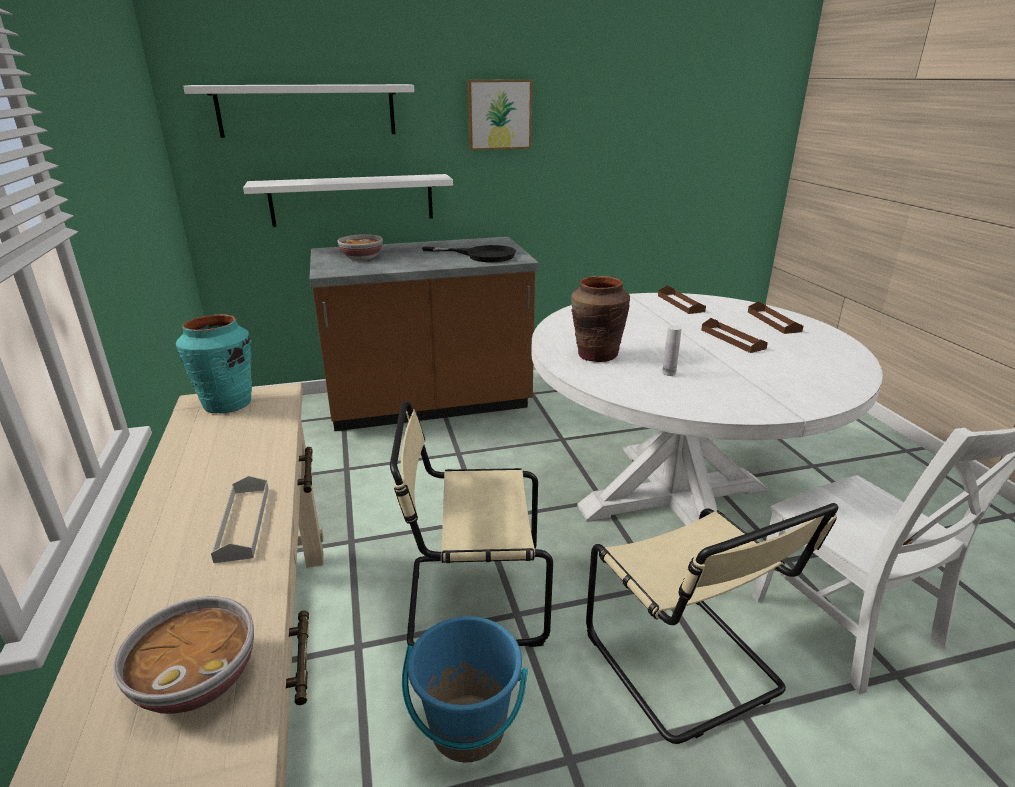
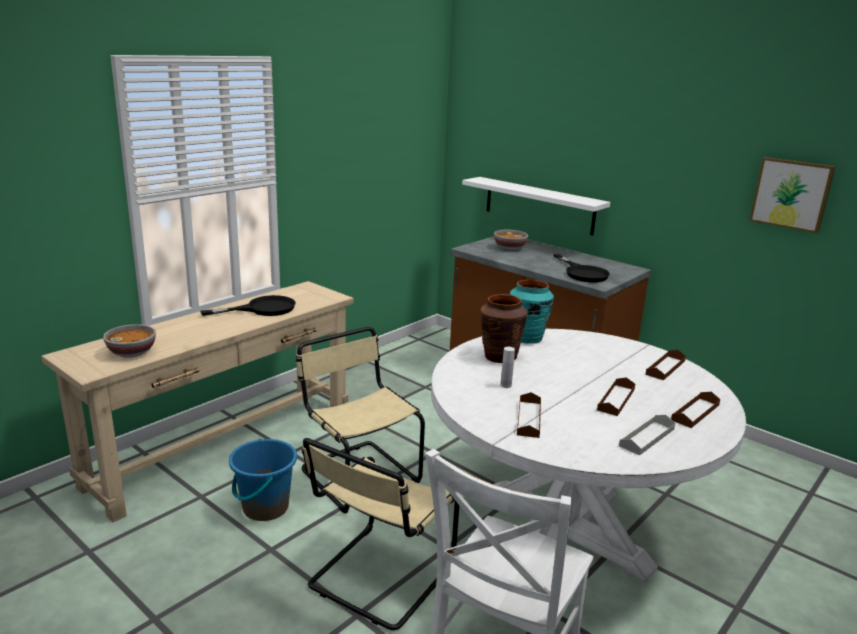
camera: 55 degrees right, 5 degrees down
(224, 461) = (262, 309): none -> black frying pan
(227, 404) = (311, 291): turquoise vase -> turquoise vase (527, 338)
(243, 523) = (222, 328): grey tray -> grey tray (647, 437)
(307, 110) = (523, 135): white shelf -> none
(499, 114) = (663, 161): picture -> picture (791, 193)
(753, 386) = (529, 418): none -> brown tray

